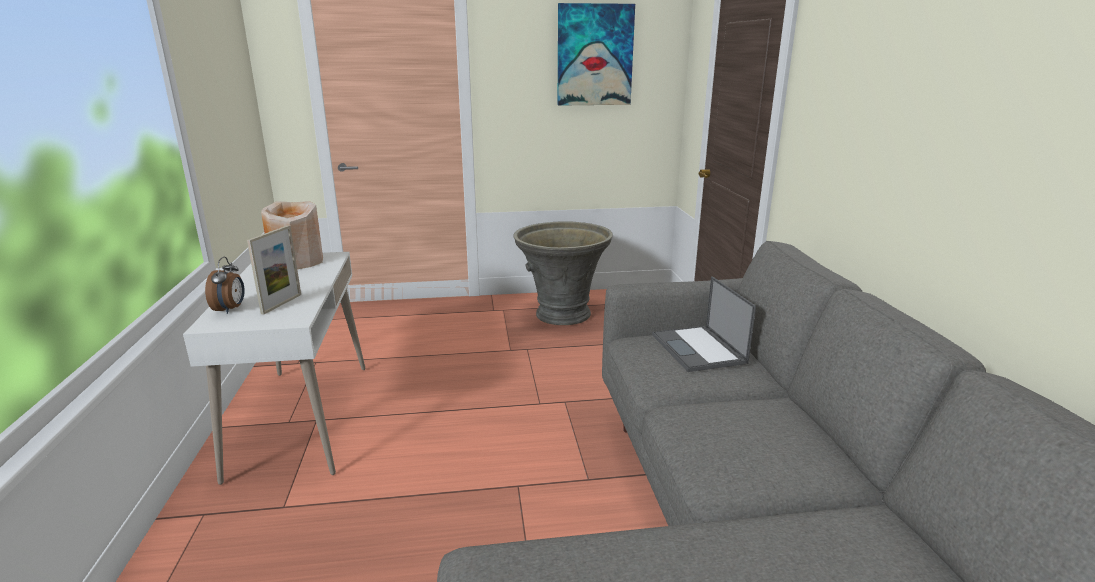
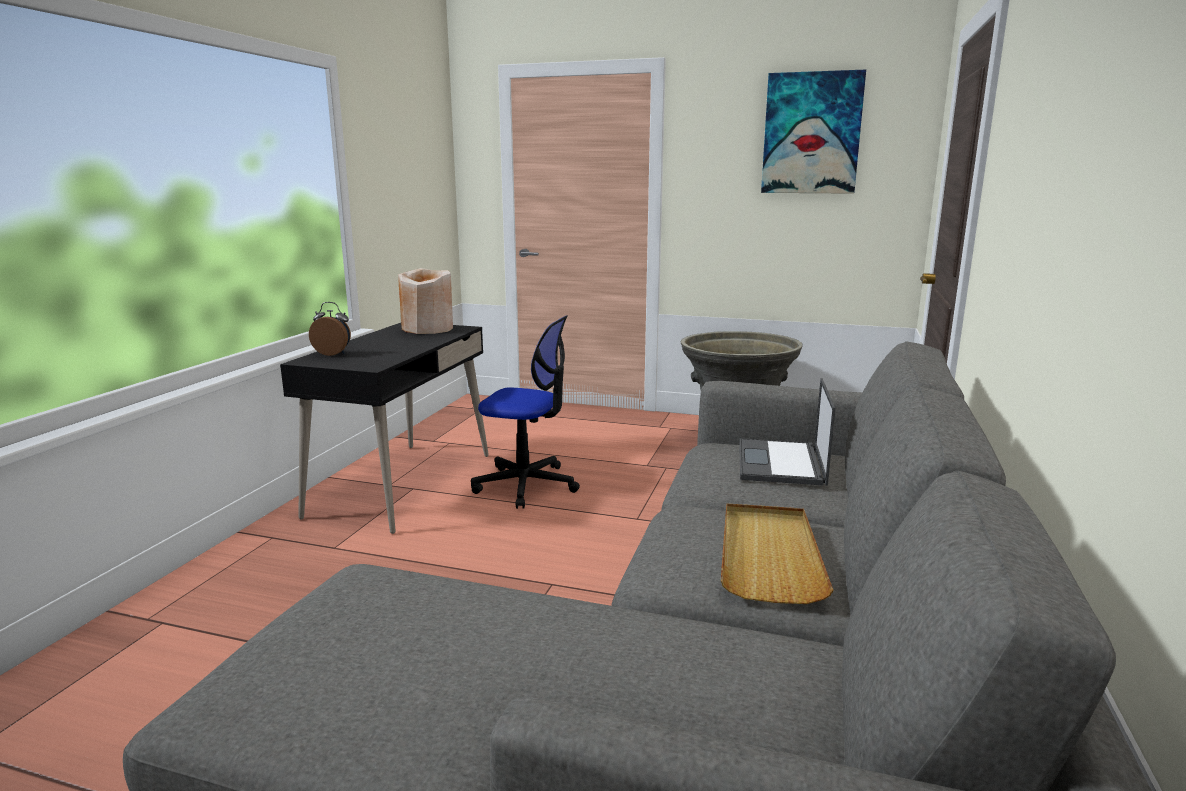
camera: 25 degrees right, 5 degrees down
(230, 309) = (333, 353): alarm clock -> alarm clock turned 105 degrees counterclockwise
(281, 304) = (376, 355): picture frame -> none
(302, 418) = (402, 484): white desk -> black desk
(423, 392) = (526, 485): none -> office chair
(774, 440) = (769, 555): none -> beige tray

